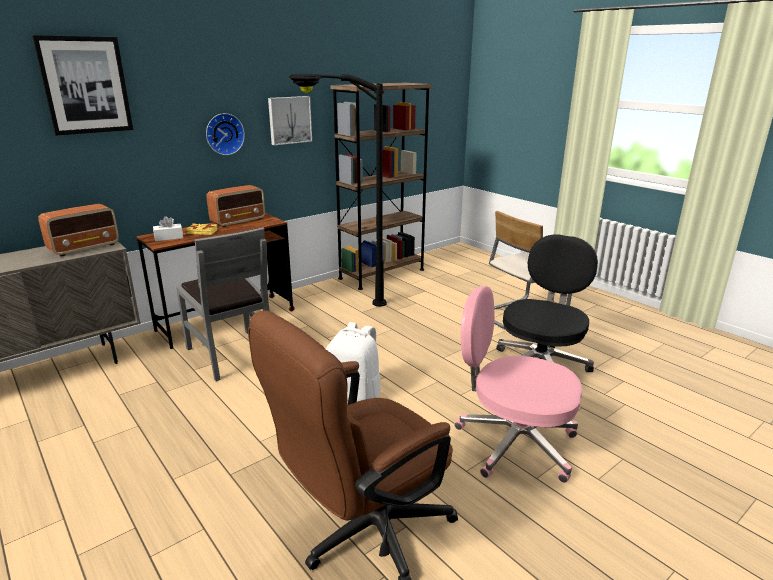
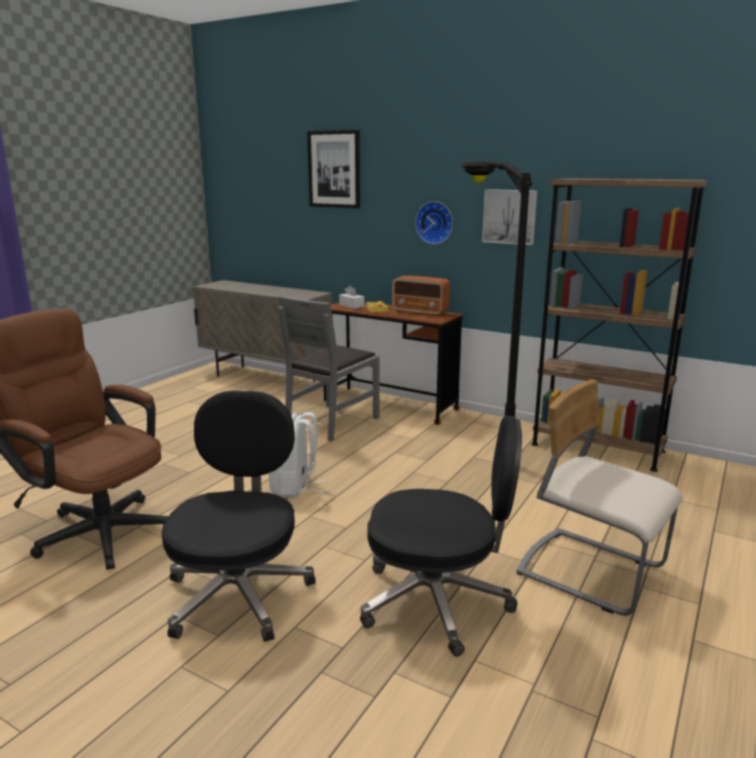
camera: 70 degrees right, 5 degrees down
(85, 248) = (296, 294): radio -> none
(513, 443) = (239, 593): pink office chair -> black office chair

